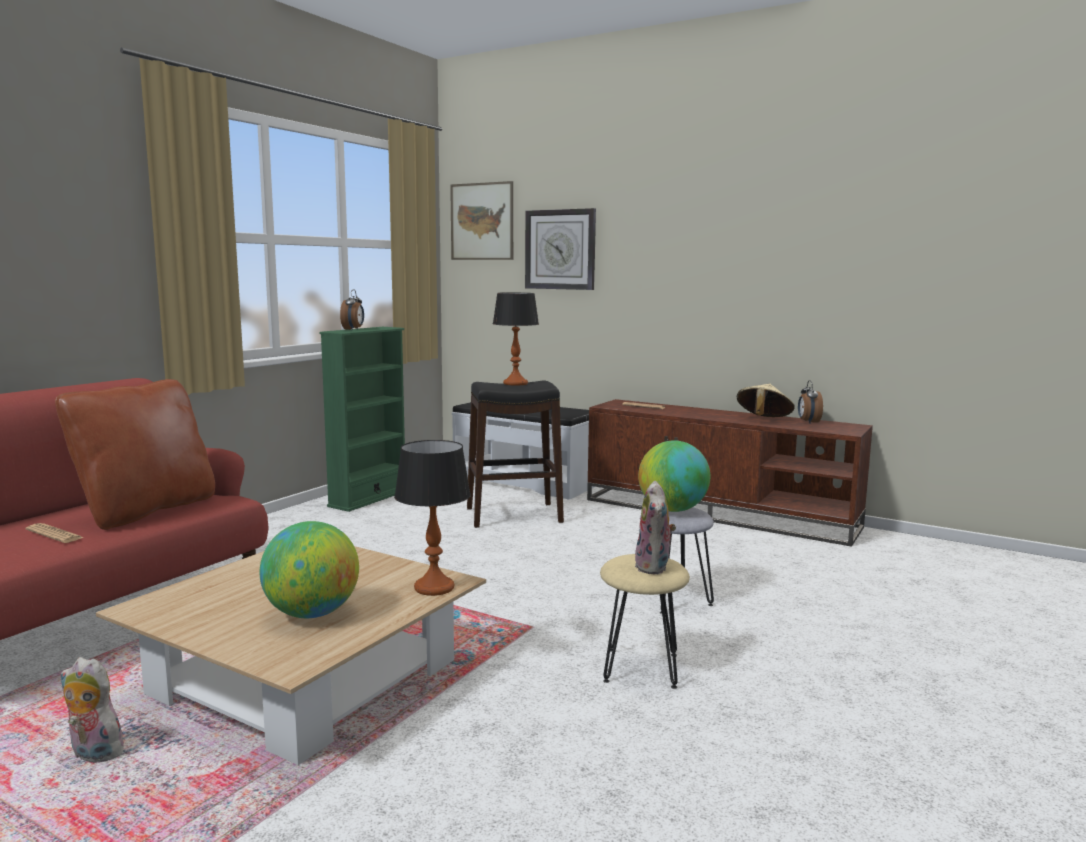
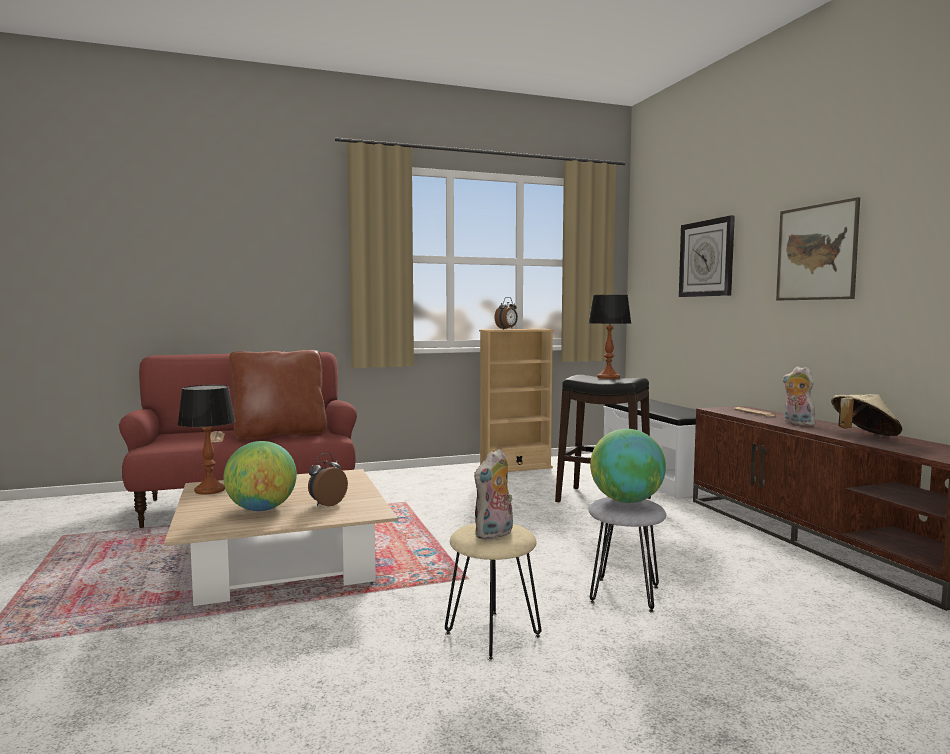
camera: 40 degrees right, 5 degrees down
(93, 754) = (139, 565): plush toy -> plush toy (796, 423)
(368, 498) = (515, 468): green bookcase -> beige bookcase
(433, 587) = (354, 514): table lamp -> table lamp (209, 490)
(482, 221) = (653, 239): picture -> picture (816, 252)
(808, 422) = (922, 445): alarm clock -> alarm clock (326, 504)

